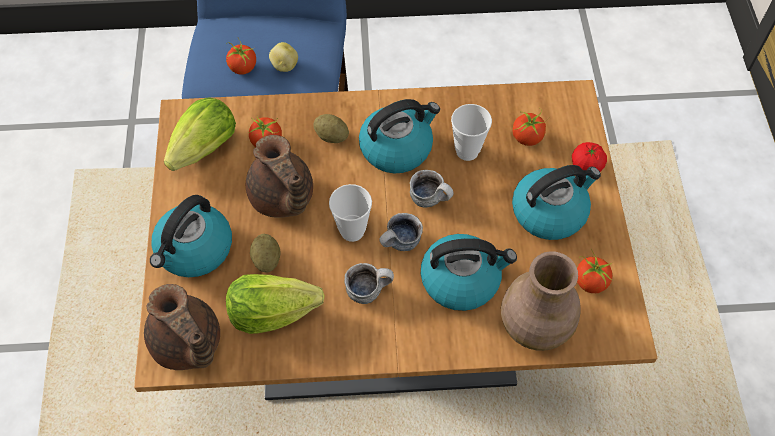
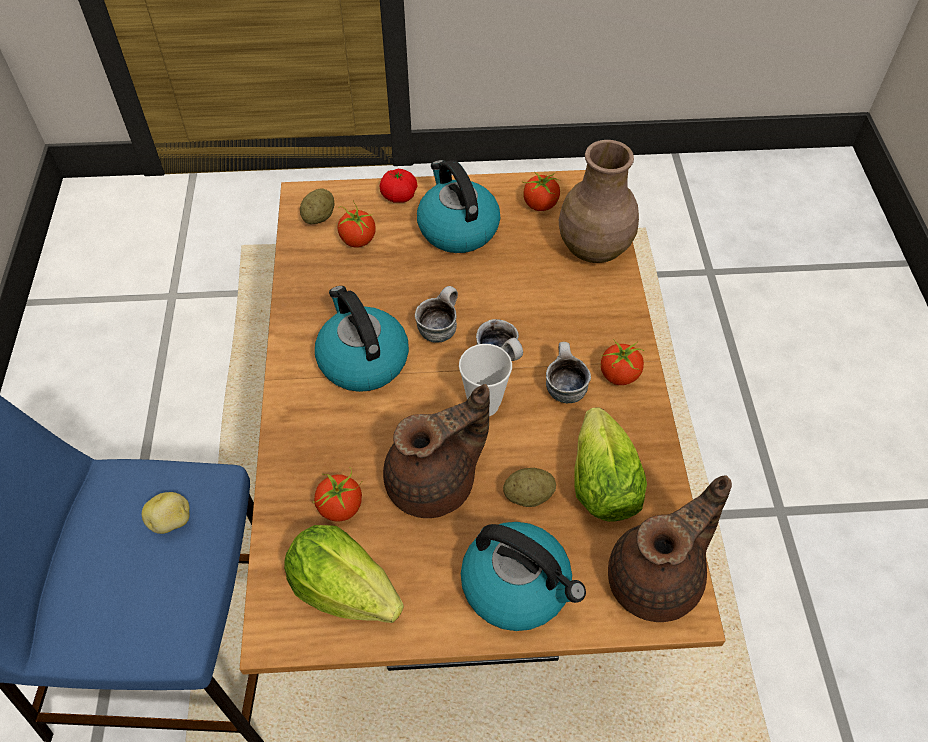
camera: 90 degrees left, 5 degrees down
(242, 68) = (164, 580): tomato -> tomato (619, 375)
(331, 136) = (337, 430): potato -> potato (319, 217)
(461, 279) = (544, 303): kettle -> none
(467, 151) = (372, 293): cup -> none

